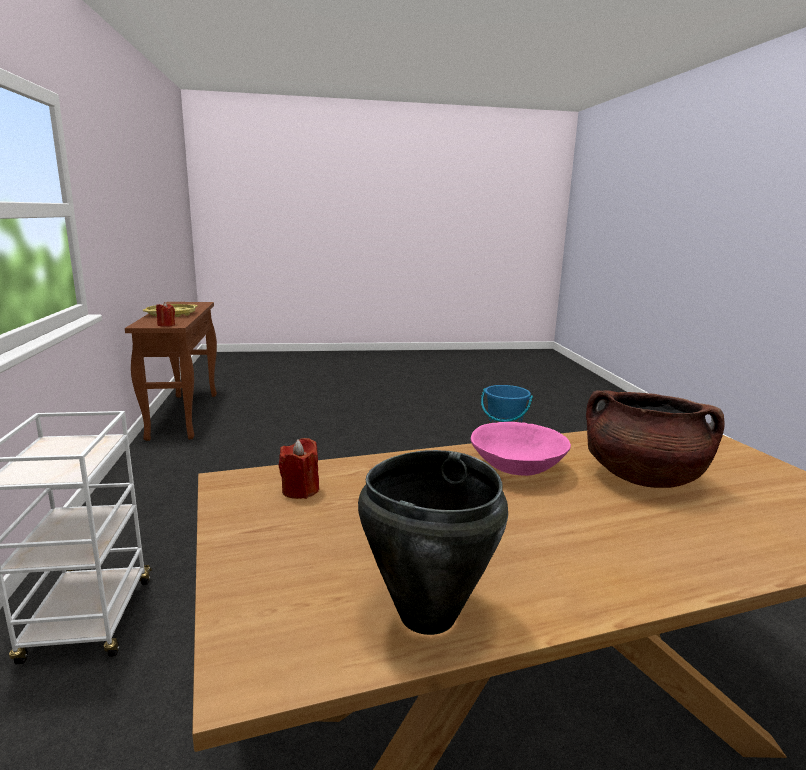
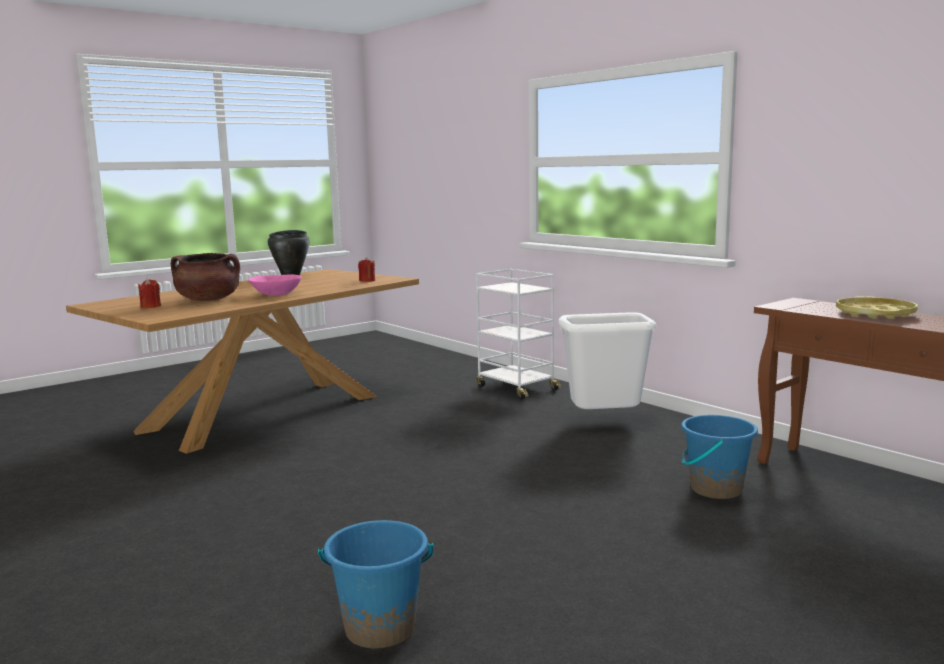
camera: 150 degrees right, 5 degrees down
(166, 325) = (784, 304): red candle -> red candle (150, 306)
(171, 506) = (605, 421): none -> white trash can
(259, 434) = (715, 489): none -> blue bucket

